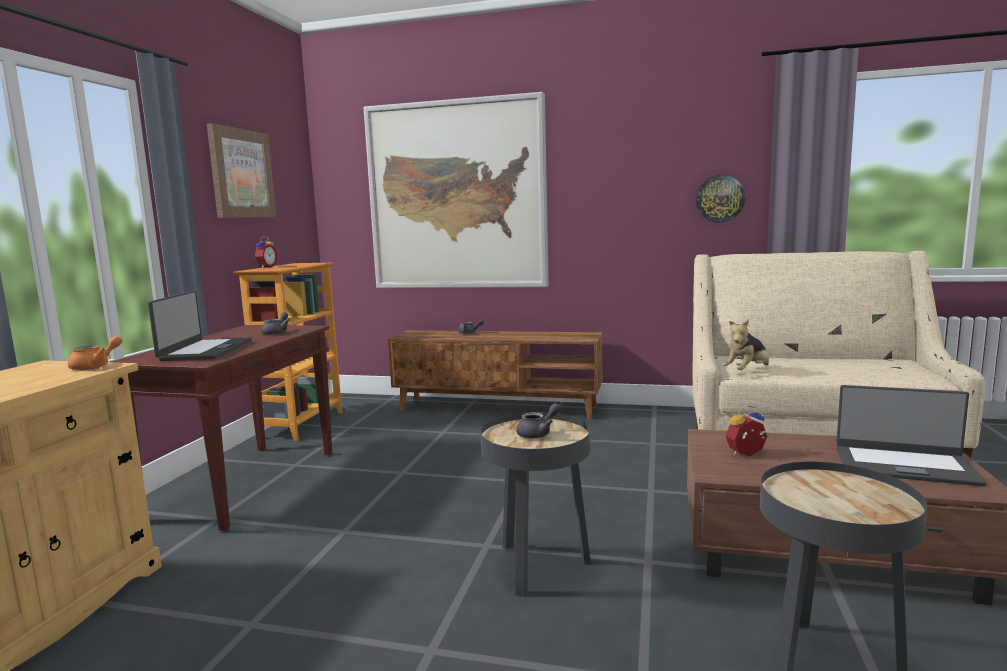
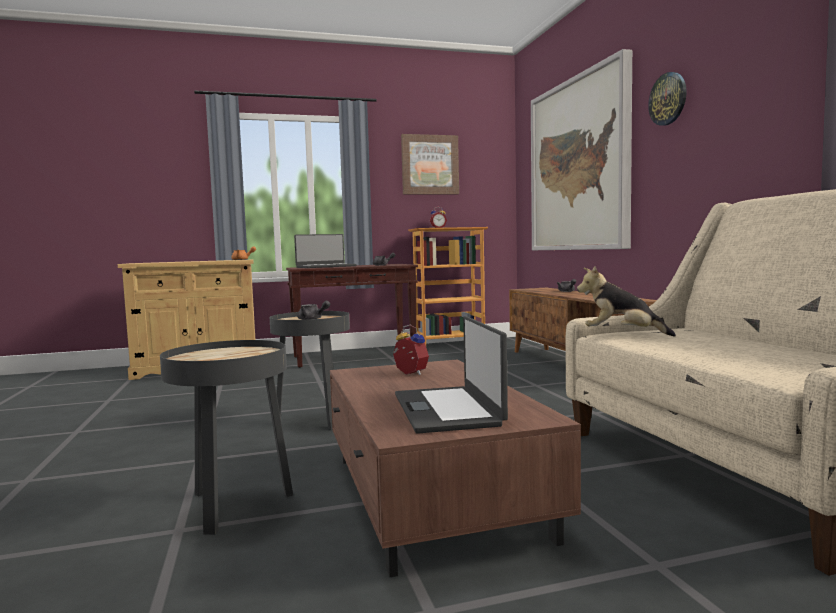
camera: 60 degrees right, 5 degrees down
(720, 198) = (784, 127): wall clock -> wall clock (668, 99)

